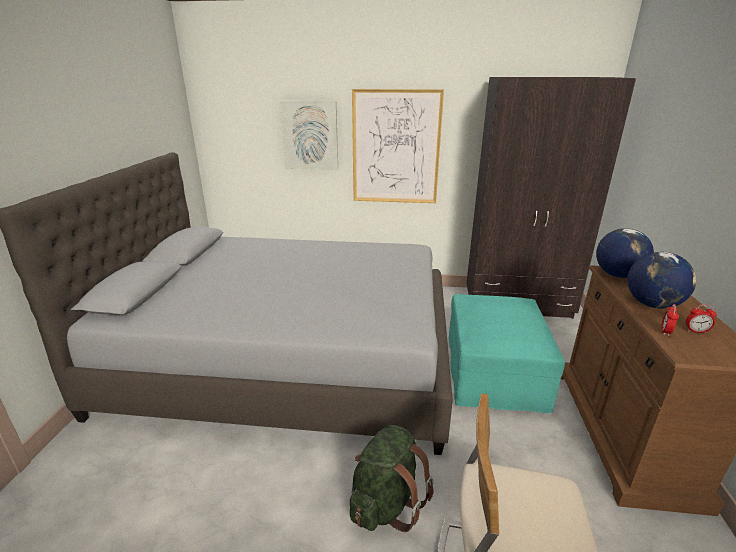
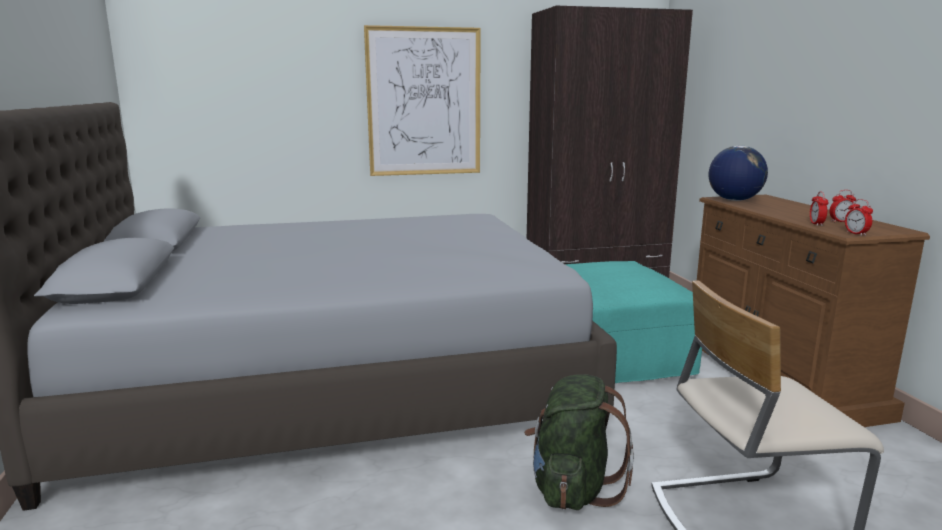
camera: 20 degrees left, 10 degrees down
(310, 135) = (306, 88): picture -> none
(652, 304) = (786, 212): globe -> none
(693, 358) = (856, 234): none -> alarm clock

